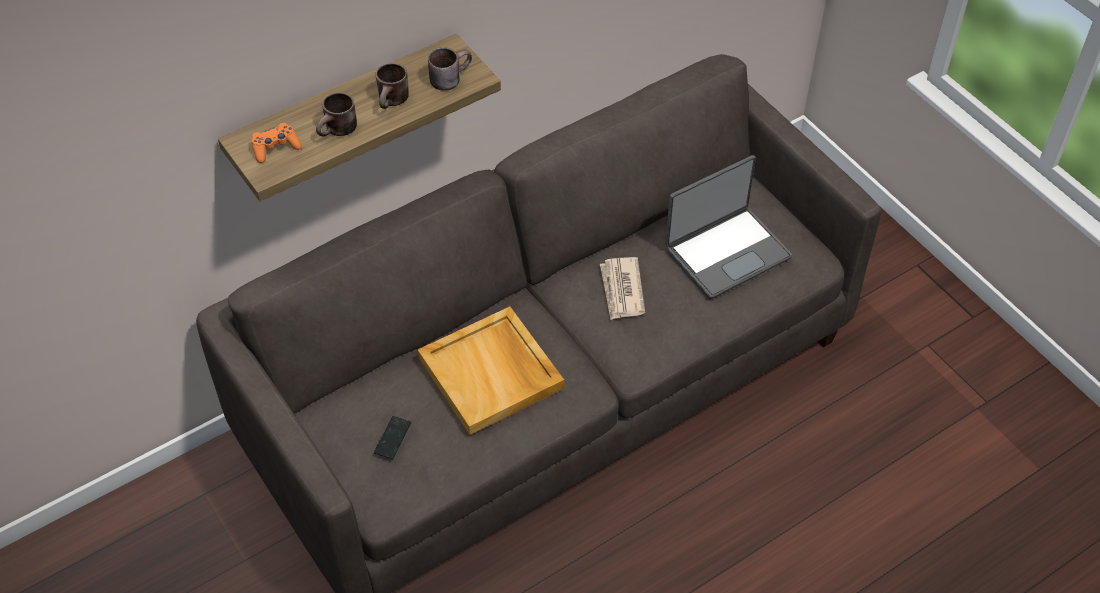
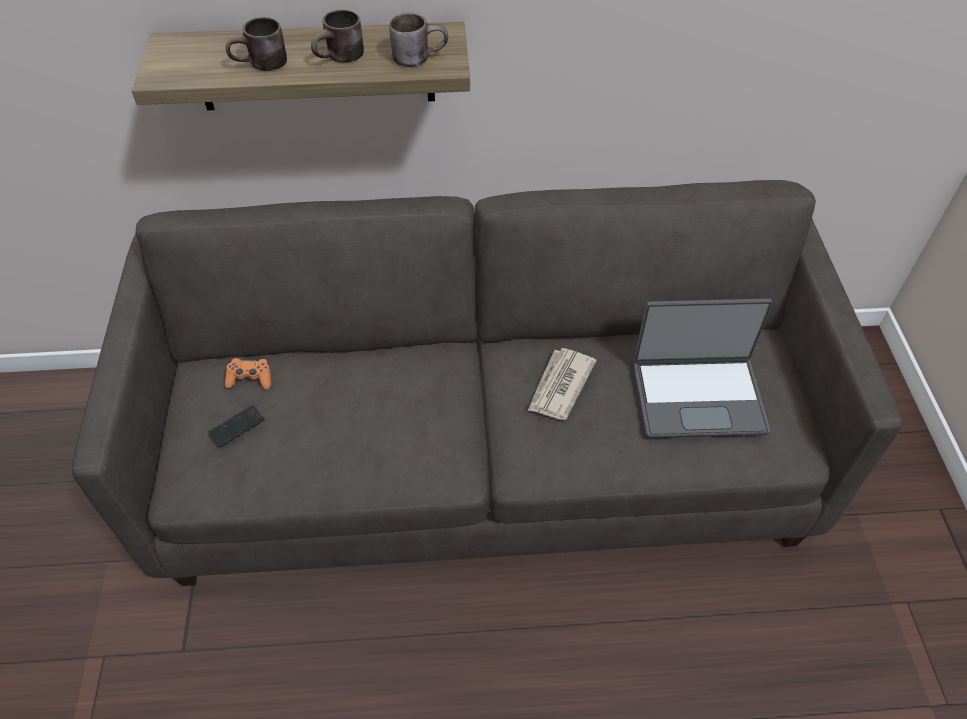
camera: 30 degrees right, 0 degrees up
(276, 148) = (189, 59): orange game controller -> orange game controller (250, 378)
(492, 373) = (371, 408): beige tray -> none

